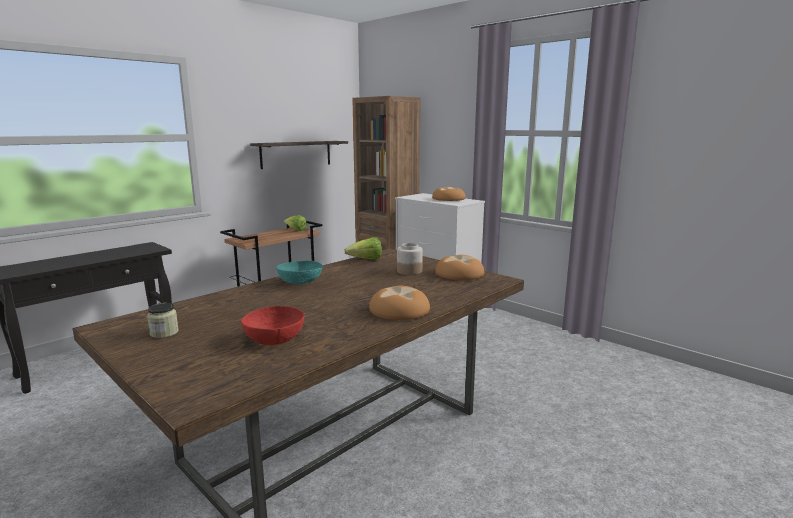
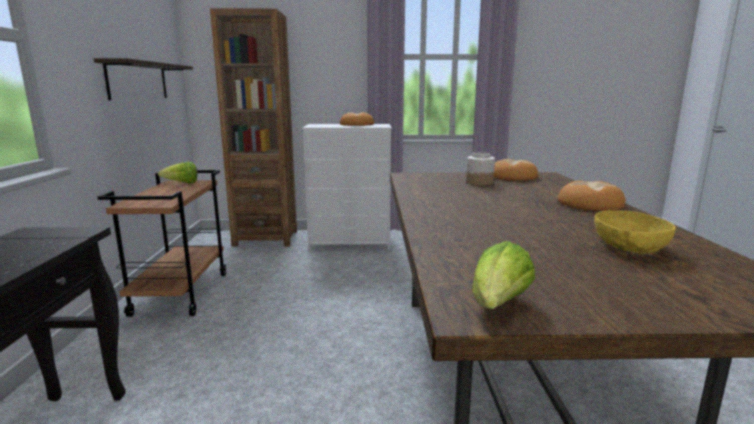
camera: 45 degrees left, 0 degrees up
(164, 333) = (550, 285): jar -> none
(274, 338) = (629, 247): red bowl -> yellow bowl
(300, 282) = (442, 208): turquoise bowl -> none
(366, 260) = (414, 183): lettuce -> lettuce (498, 305)

